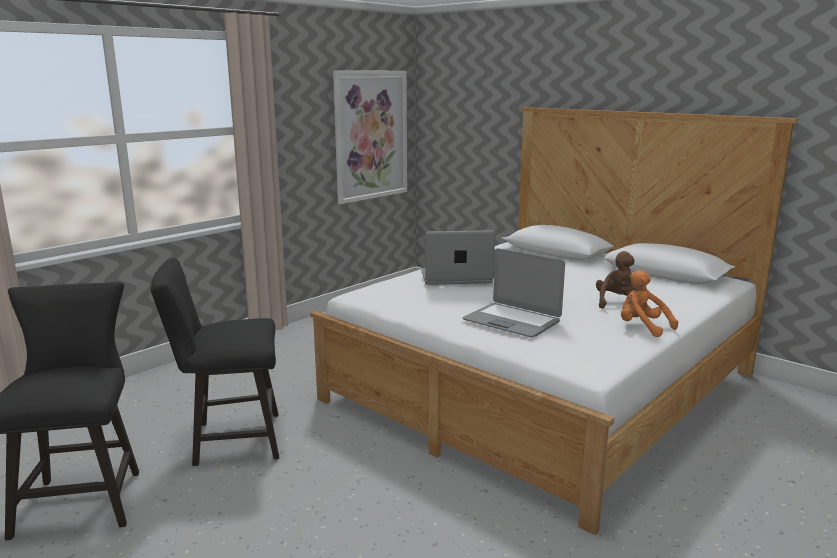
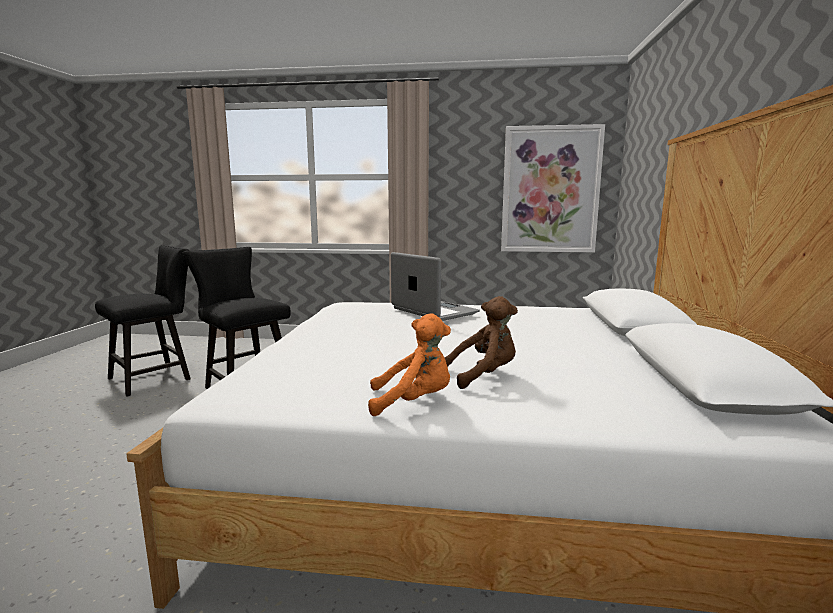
camera: 55 degrees right, 5 degrees down
(512, 321) = (339, 346): laptop -> none
(642, 327) = (413, 402): orange plush toy -> orange plush toy turned 75 degrees clockwise

